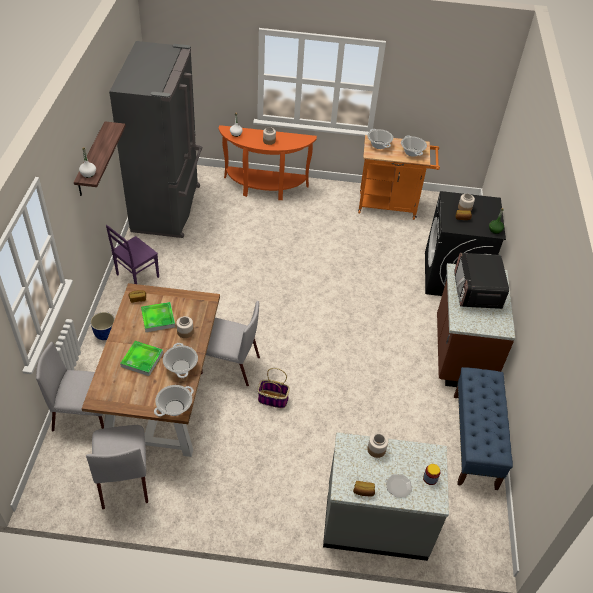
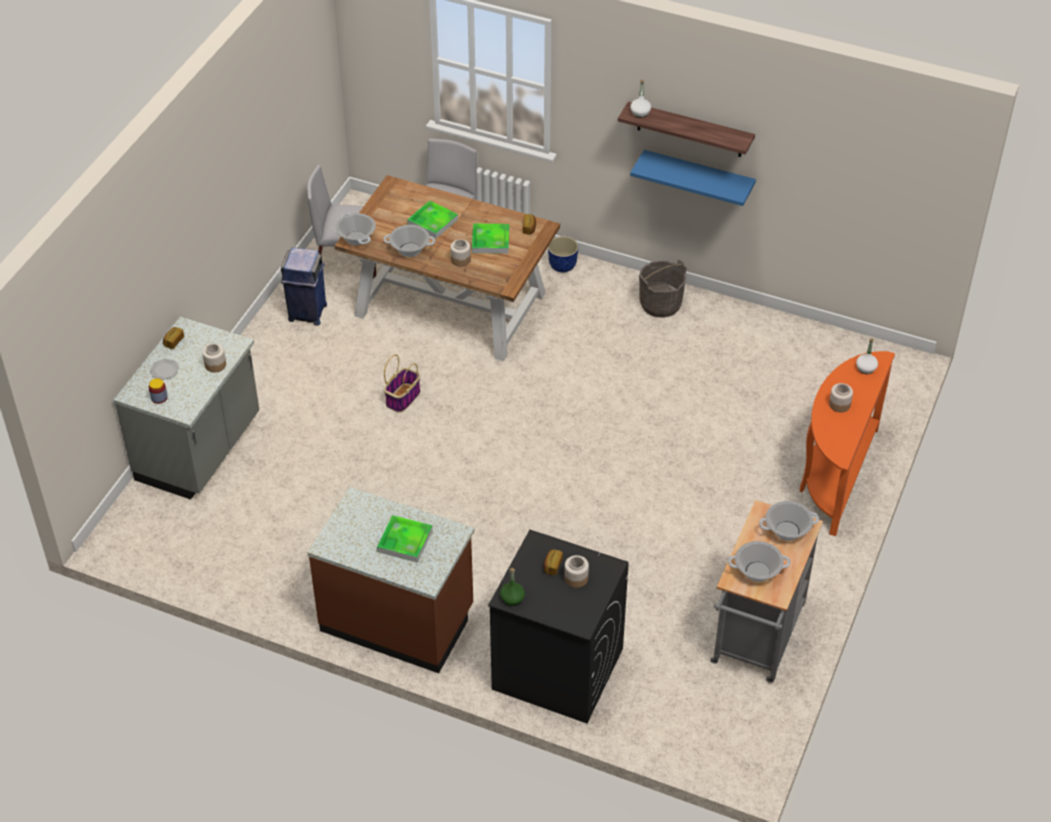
camera: 110 degrees right, 0 degrees up
(100, 187) = (698, 176): none -> blue shelf
(137, 276) = (660, 304): purple chair -> grey bucket
(168, 208) = (802, 353): grey fridge -> none
(196, 493) = (307, 313): none -> blue trash can
(229, 365) = (472, 368): grey chair -> none
(391, 206) = (756, 640): orange cart -> grey cart
(474, 441) = (254, 580): blue bench -> none
(477, 291) = (405, 541): microwave -> tray

